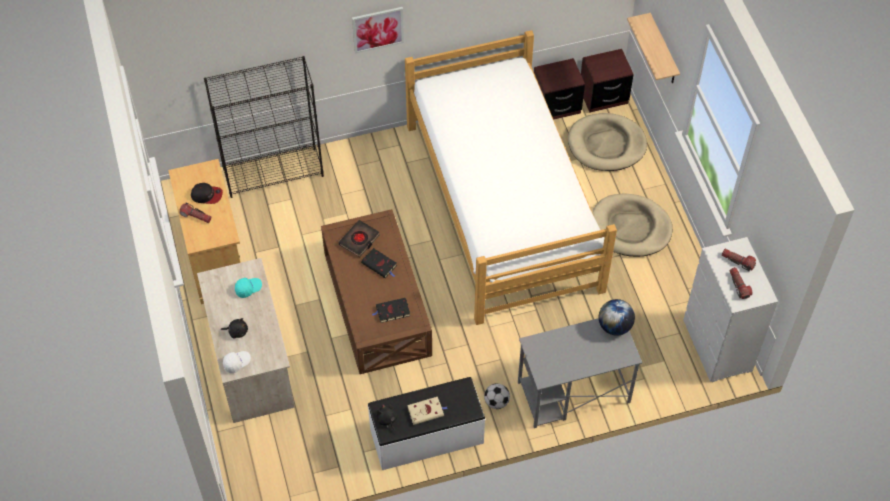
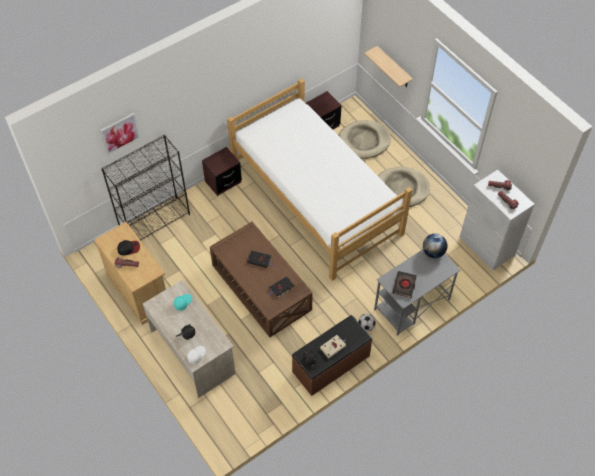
camera: 20 degrees left, 0 degrees up
(359, 240) = (239, 248): black book -> black book (404, 285)
(378, 29) = (208, 103): picture -> picture (120, 133)
(427, 437) = (331, 364): white bench -> brown bench
(603, 96) = (349, 111): brown nightstand -> brown nightstand (223, 182)

